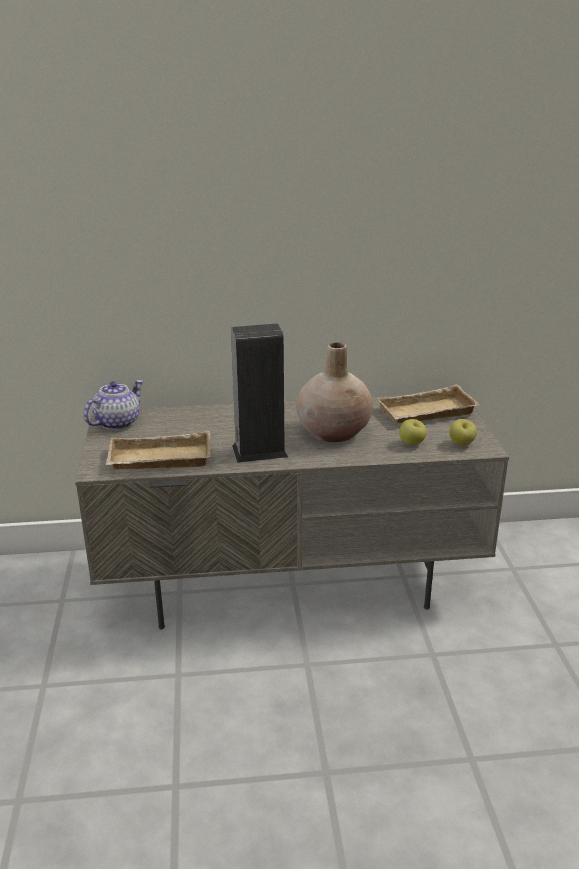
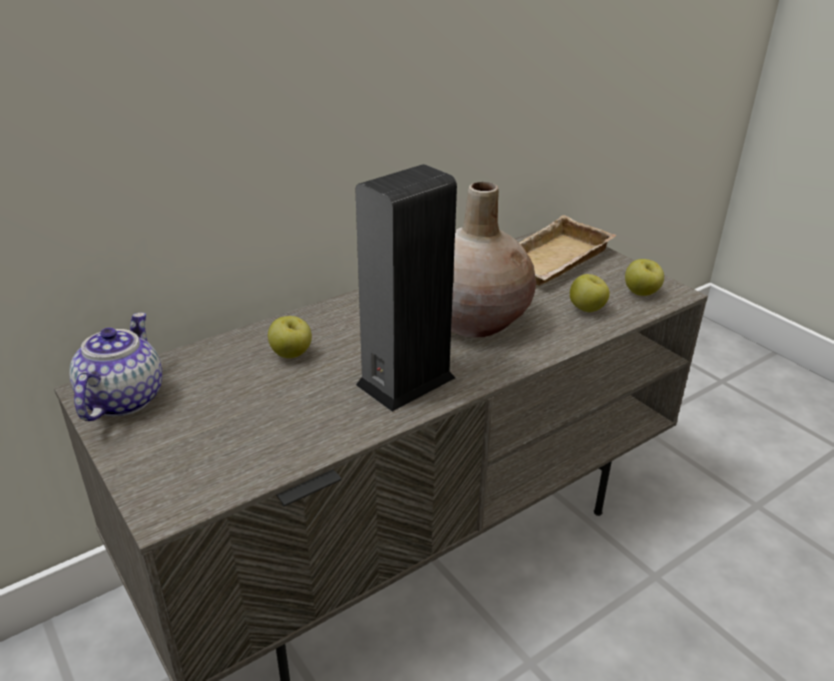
camera: 30 degrees left, 5 degrees up
(158, 460) = (262, 449): beige tray -> none
(214, 424) = (291, 354): none -> apple

